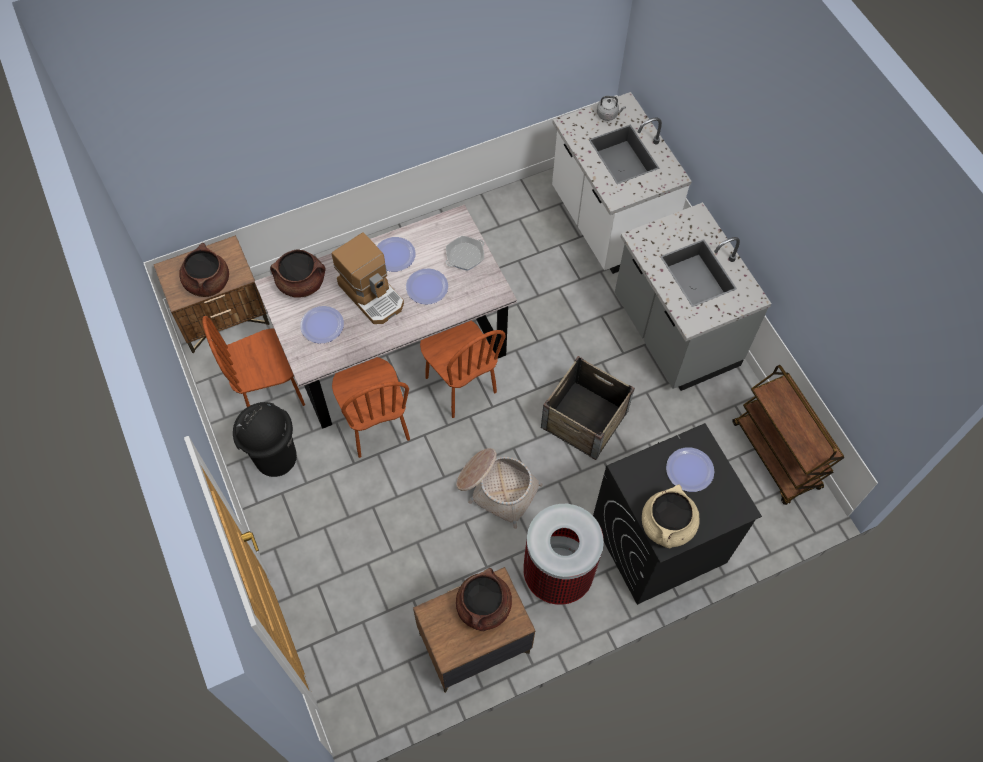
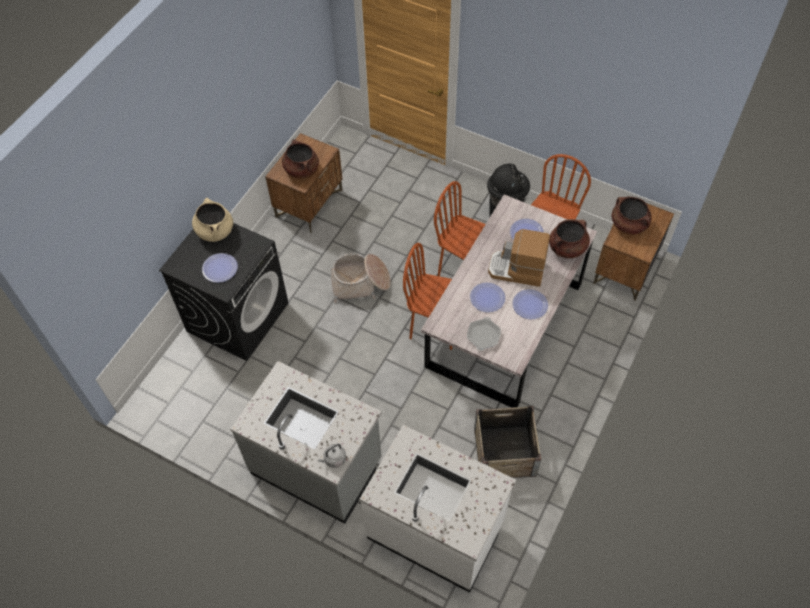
camera: 145 degrees right, 5 degrees down
(557, 573) = (288, 262): trash can -> none
(585, 419) = (337, 360): crate -> crate (504, 452)
(608, 114) = (475, 518): grey kettle -> grey kettle (334, 459)
(776, 456) = (187, 421): brown cart -> none

